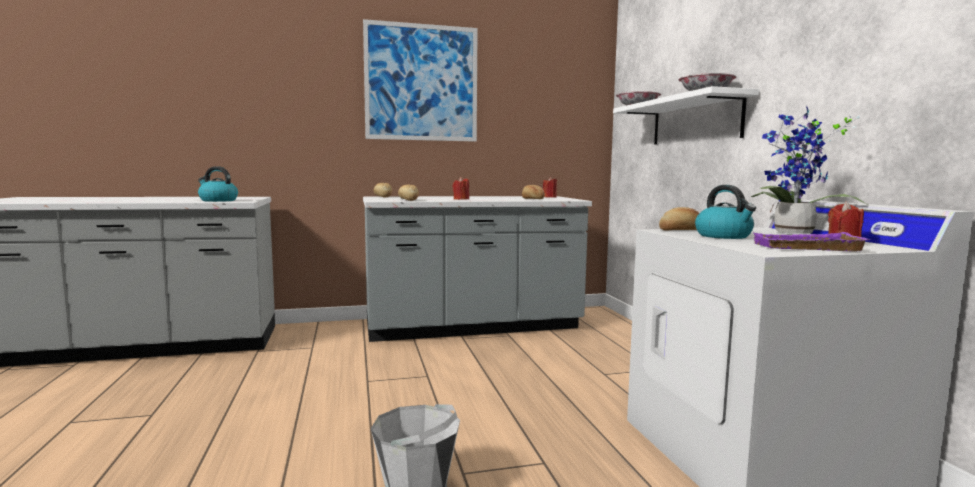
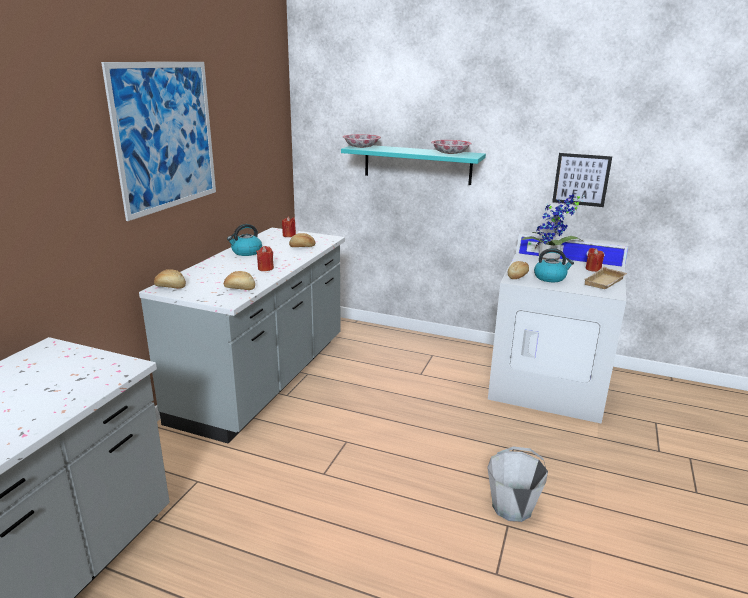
camera: 55 degrees left, 15 degrees up
(218, 200) = (93, 379): kettle -> kettle (246, 252)
(695, 121) = (417, 164): white shelf -> turquoise shelf
(806, 248) = (605, 282): purple tray -> beige tray
(886, 99) = (581, 179): none -> picture

